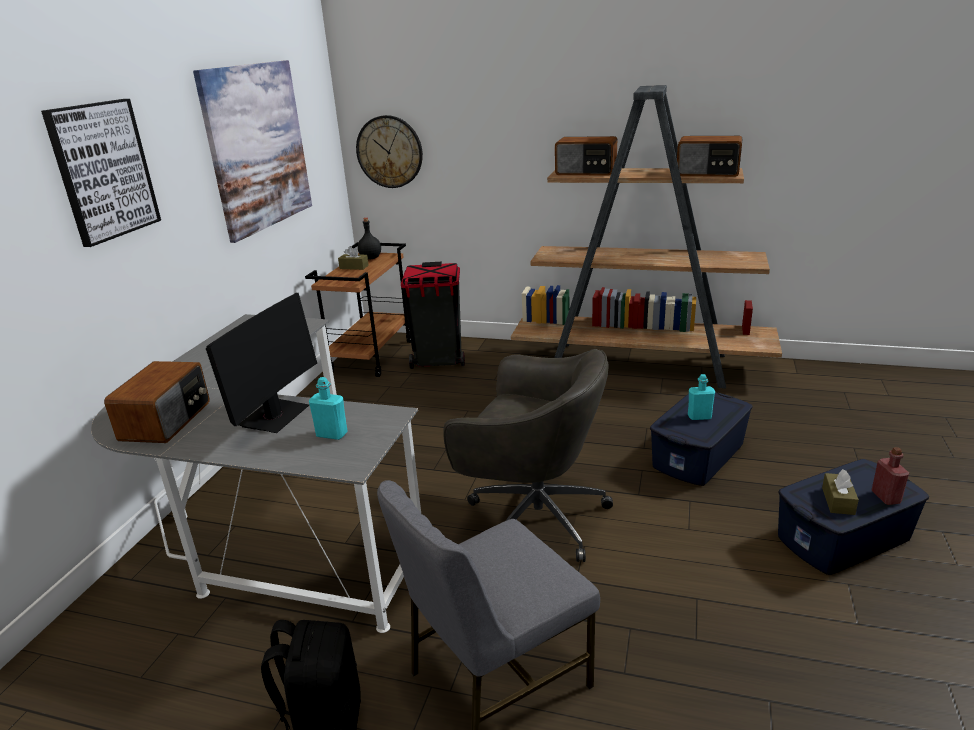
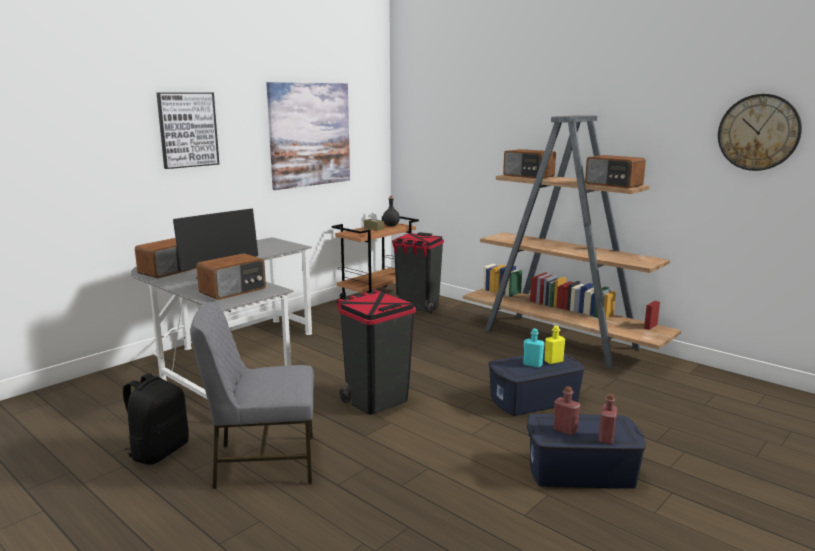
camera: 25 degrees right, 10 degrees down
(332, 434) = (233, 291): turquoise bottle -> radio
(389, 152) = (417, 152): wall clock -> wall clock (758, 132)
(533, 517) = (376, 400): grey office chair -> black trash can
(714, 405) = (553, 361): none -> yellow bottle
(838, 501) = (565, 430): brown tissue box -> red bottle

